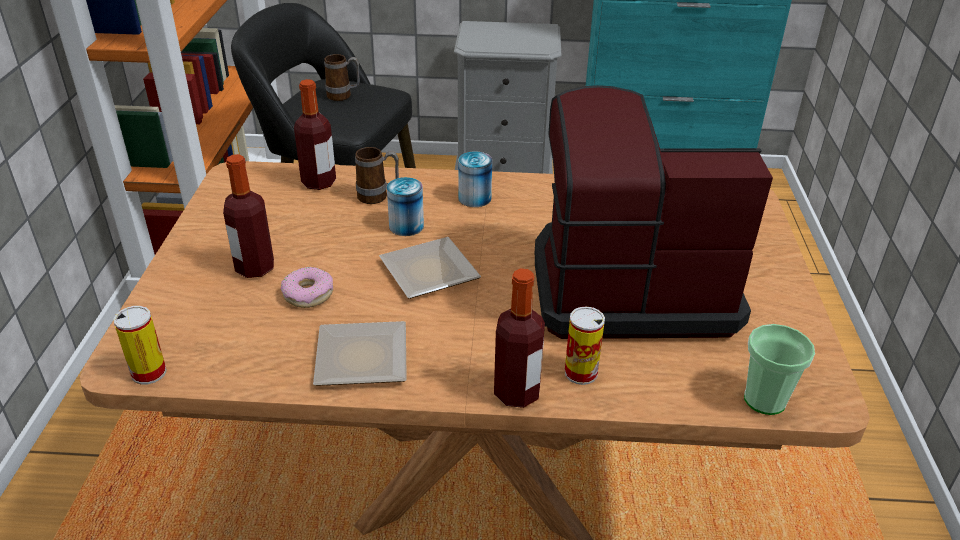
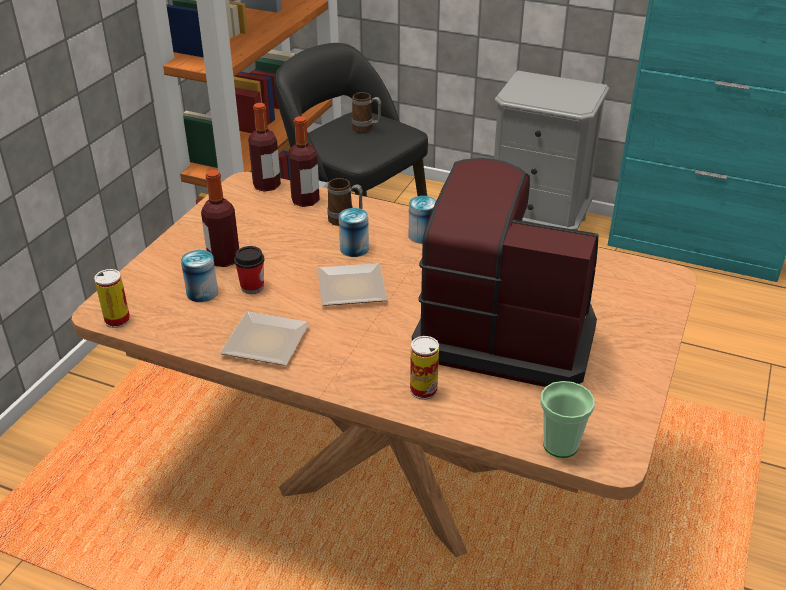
camera: 20 degrees right, 0 degrees up
(247, 313) = (202, 293): none -> can
(308, 294) = (252, 287): donut -> cup
(517, 393) = (365, 393): bottle -> bottle (267, 185)

